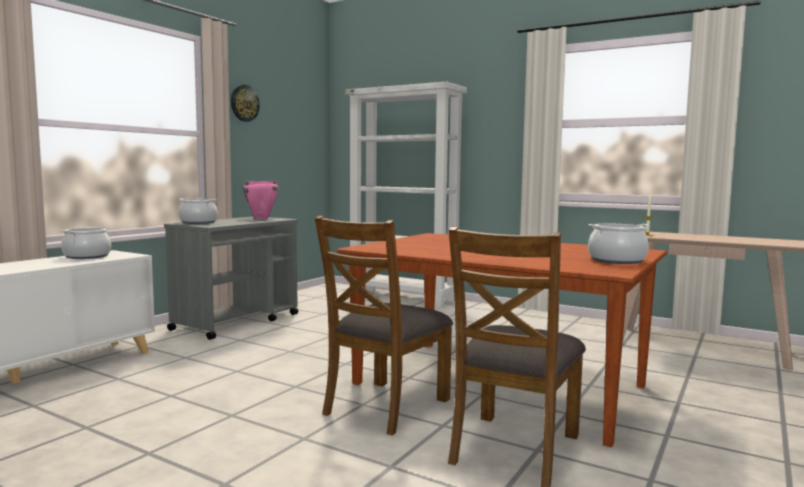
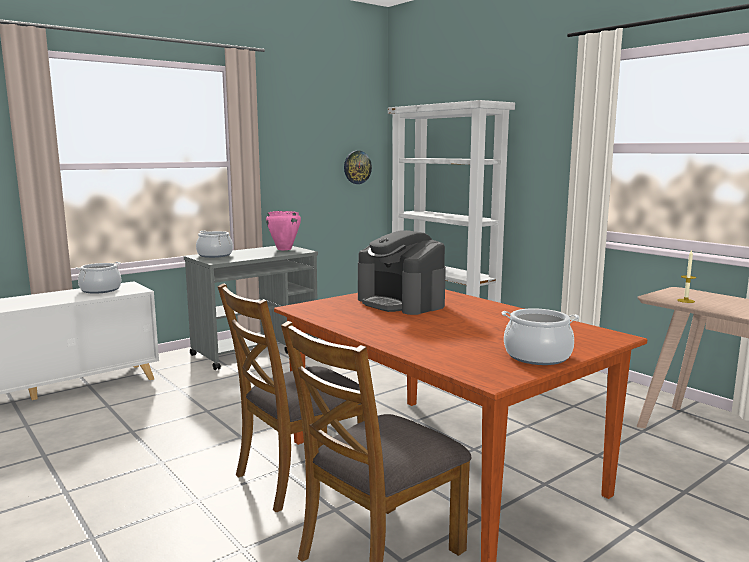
camera: 20 degrees right, 5 degrees up
(244, 103) = (280, 128): wall clock -> wall clock (357, 167)
(445, 242) = (401, 303): none -> coffee machine

